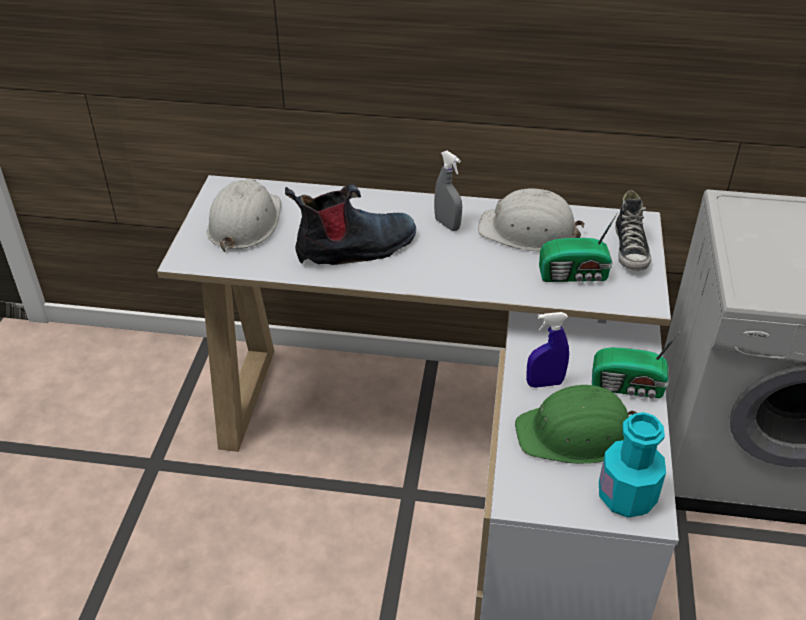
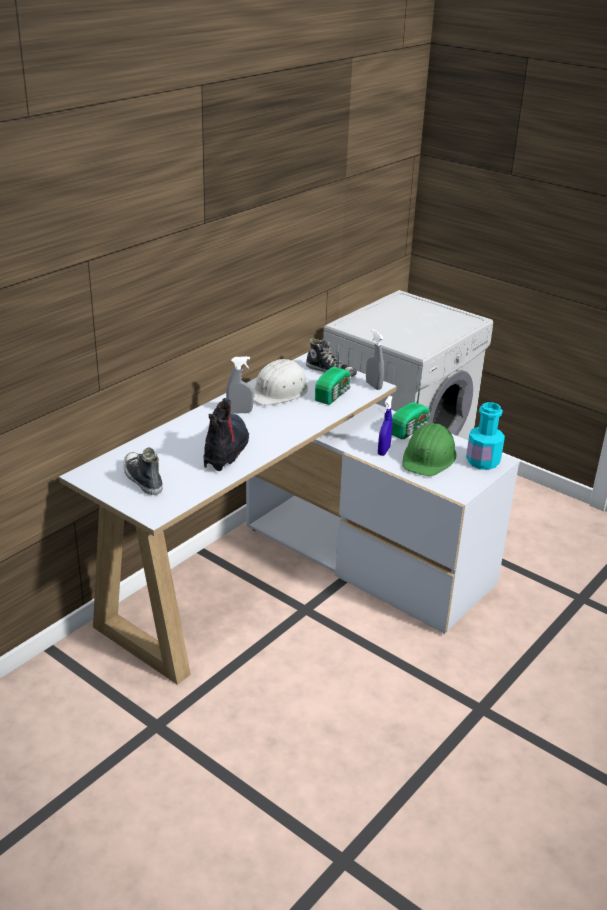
camera: 60 degrees left, 10 degrees down
(244, 223) = (142, 479): white hard hat -> shoe
(642, 299) = (373, 385): none -> grey spray bottle

